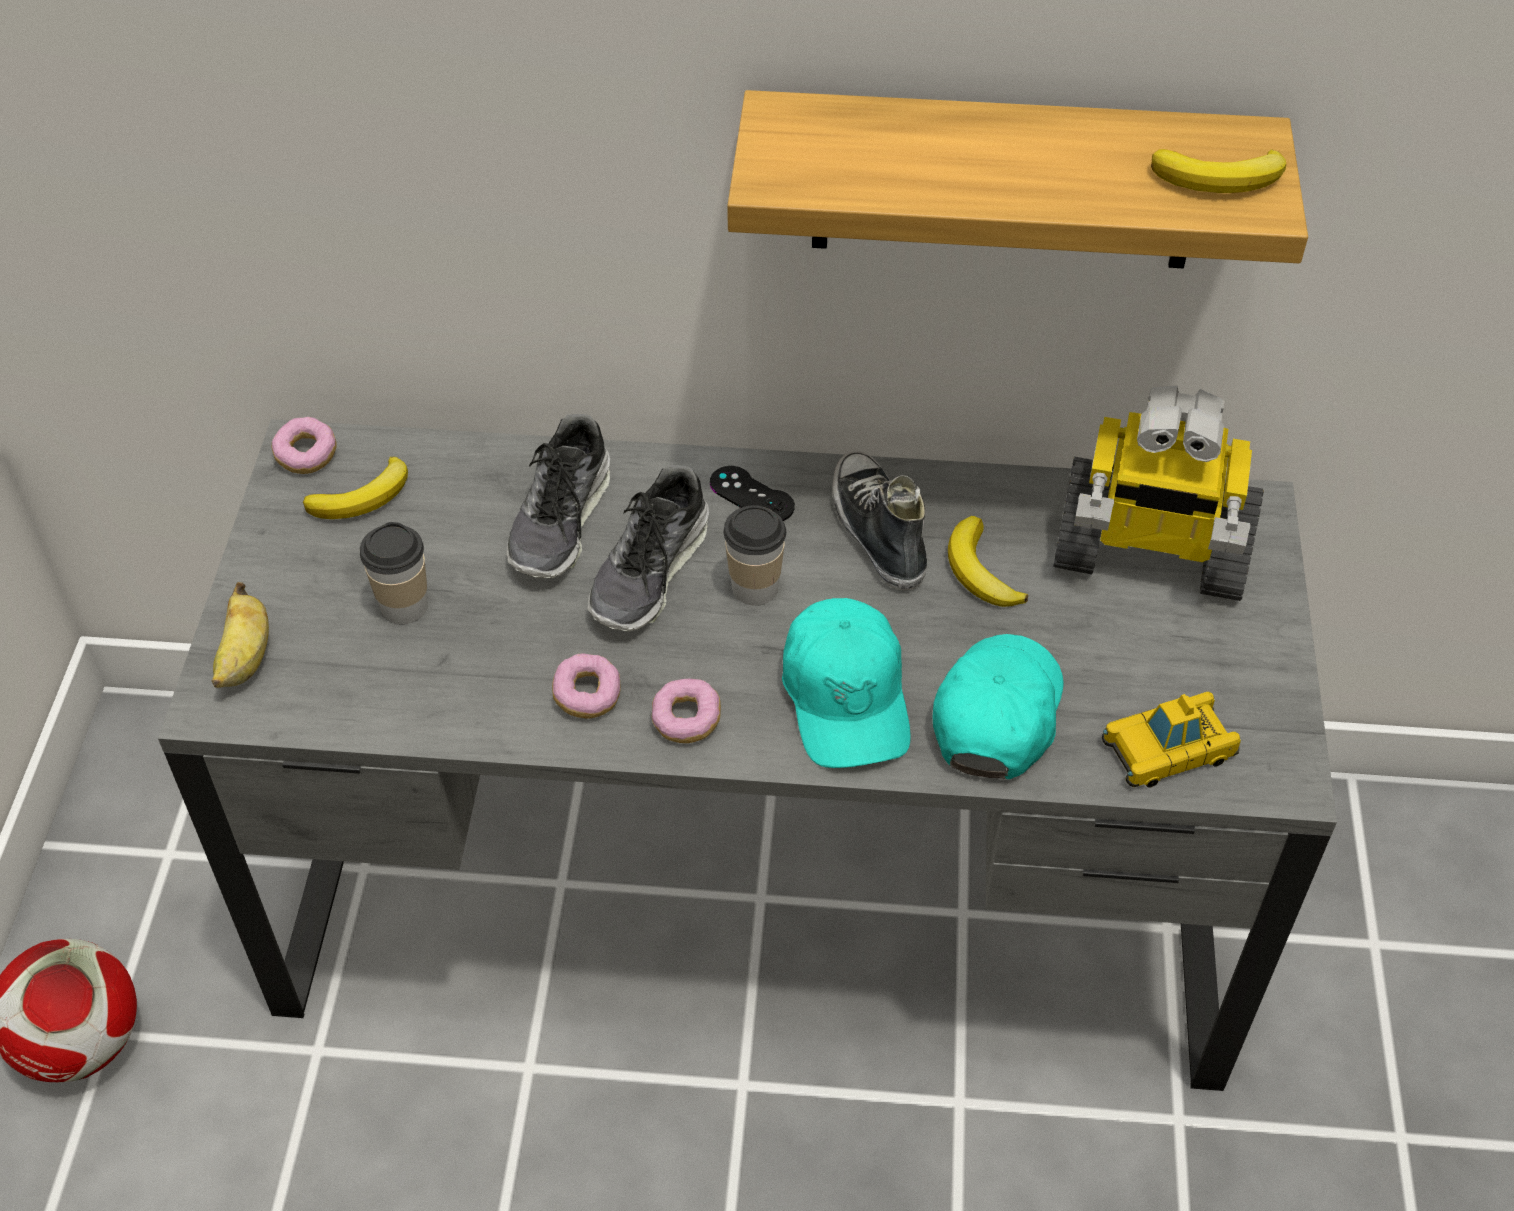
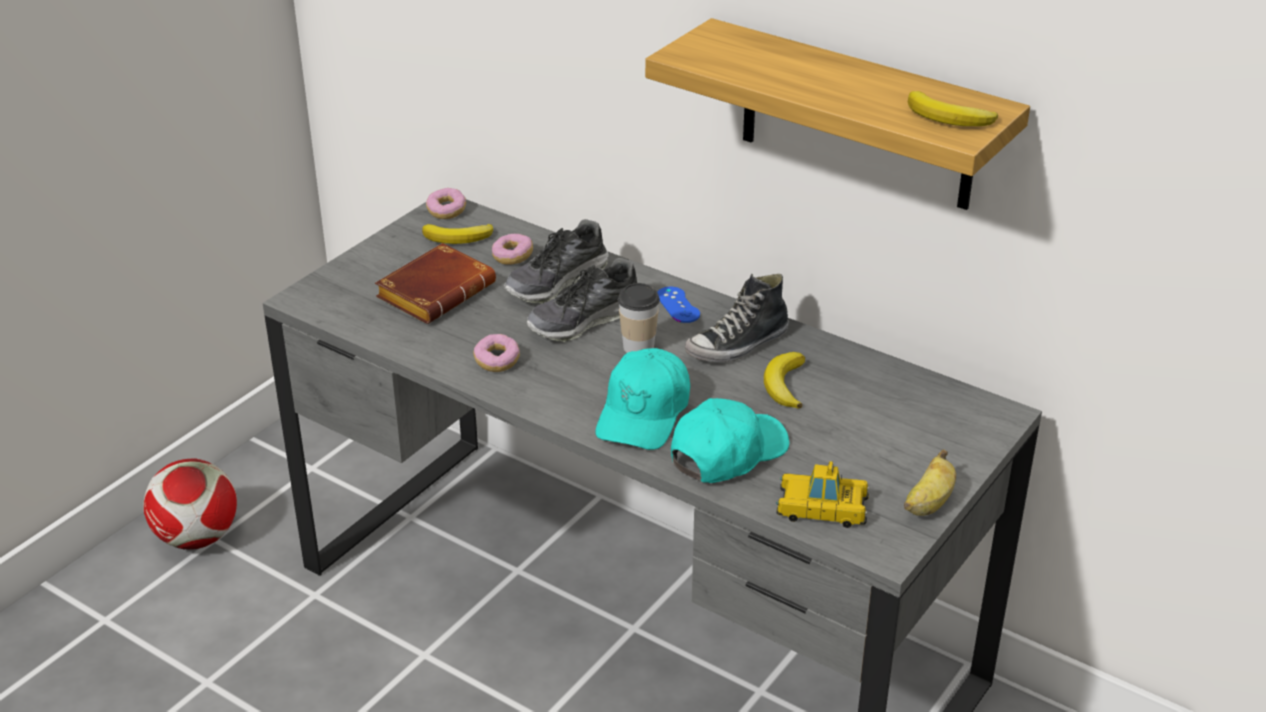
camera: 30 degrees right, 15 degrees down
(245, 659) = (335, 285): banana -> banana (928, 504)
(404, 606) = (436, 290): cup -> brown book
(686, 720) = (541, 391): donut -> donut (512, 257)
(752, 495) = (678, 305): black game controller -> blue game controller
(877, 531) = (738, 345): shoe -> shoe turned 135 degrees counterclockwise
(1149, 552) = (904, 412): toy robot -> none

